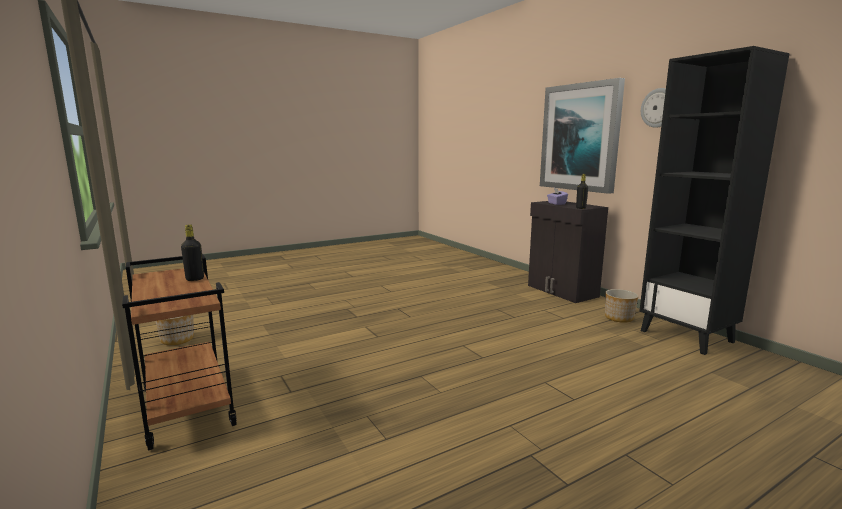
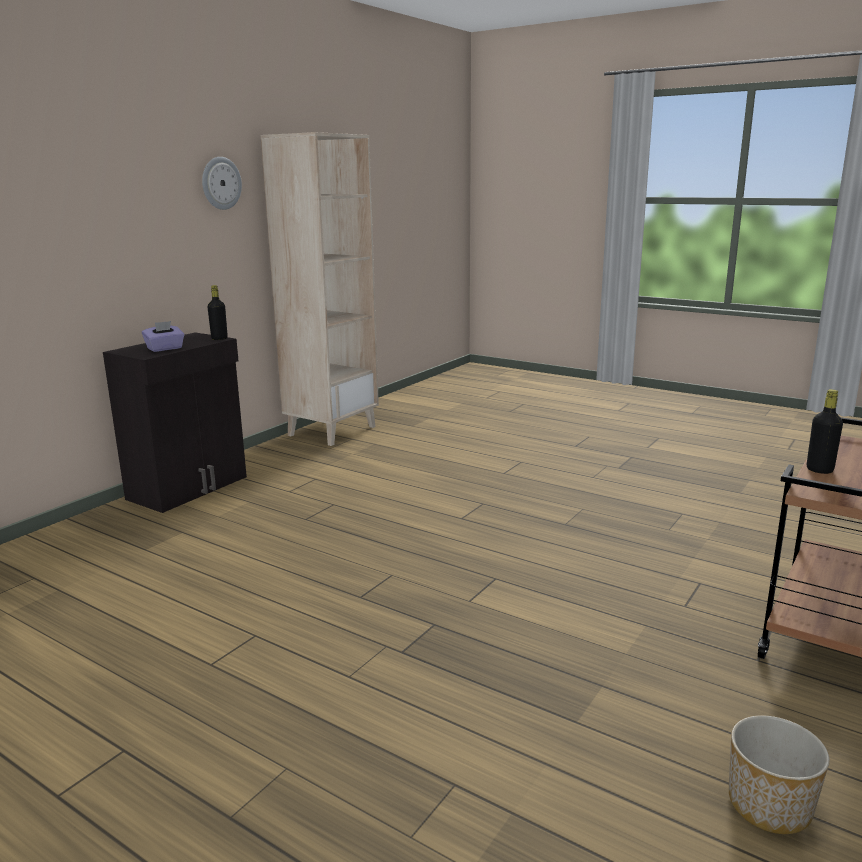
camera: 115 degrees left, 5 degrees up
(580, 137) = (114, 230): picture -> none
(619, 318) = (294, 454): planter -> none
(687, 336) = (332, 430): black bookcase -> beige bookcase

